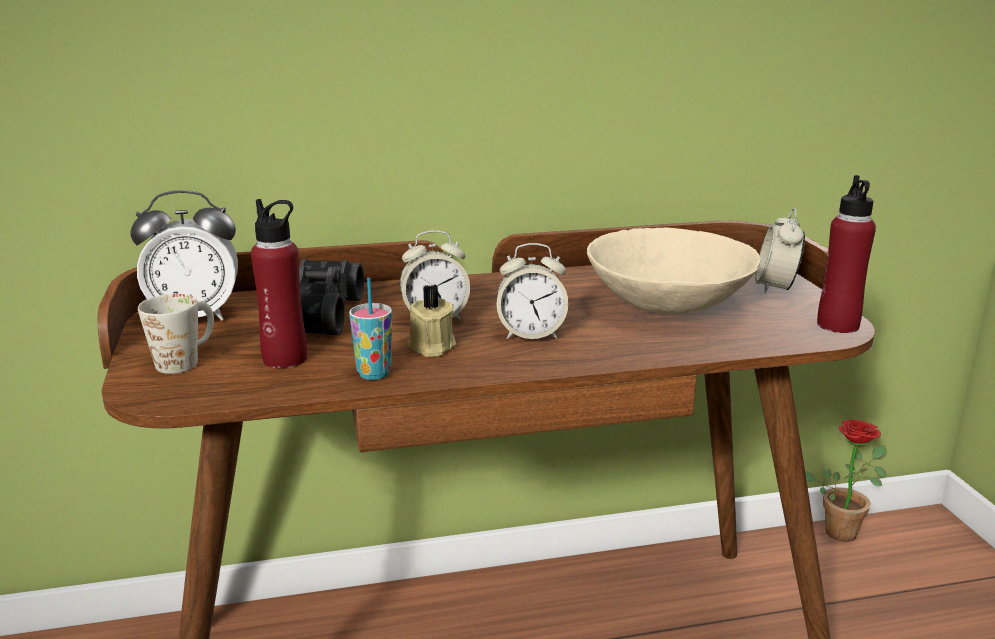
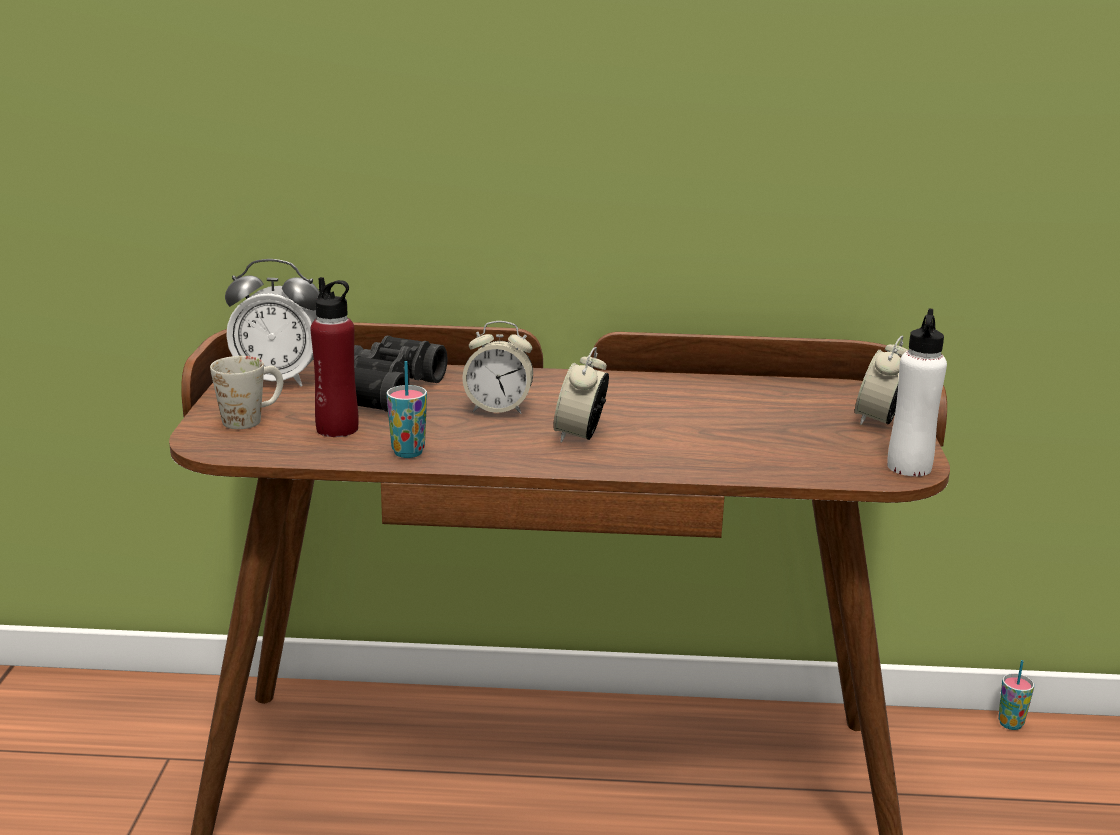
camera: 15 degrees right, 0 degrees up
(431, 347) = (476, 435): beige candle -> none
(531, 334) = (580, 436): alarm clock -> alarm clock turned 90 degrees clockwise
(668, 304) = (745, 424): beige bowl -> none
(837, 325) = (909, 467): red bottle -> white bottle
(843, 529) = (1010, 724): potted plant -> cup

